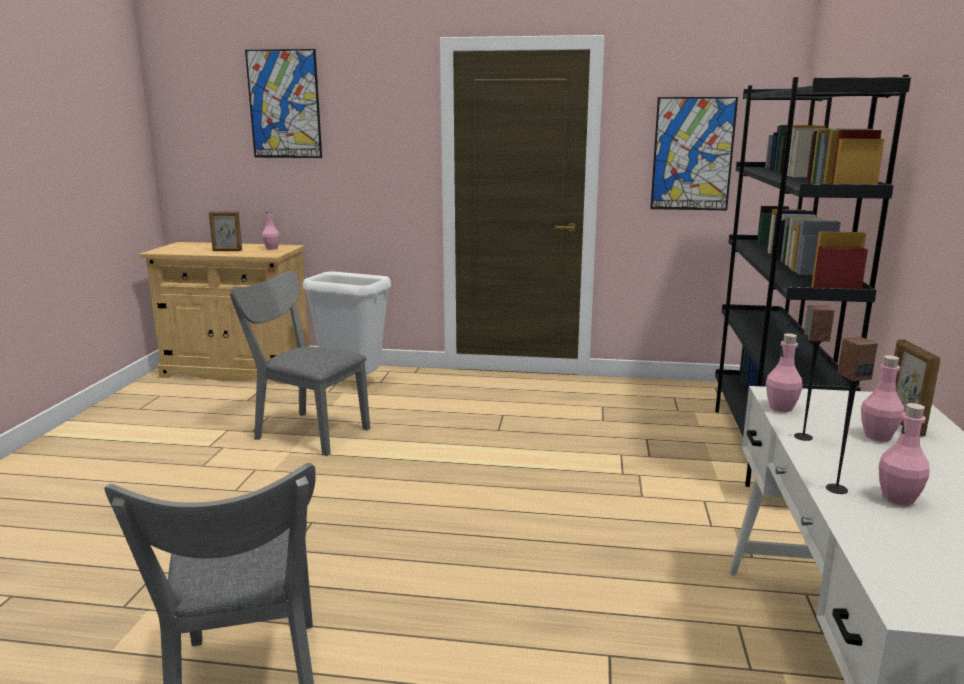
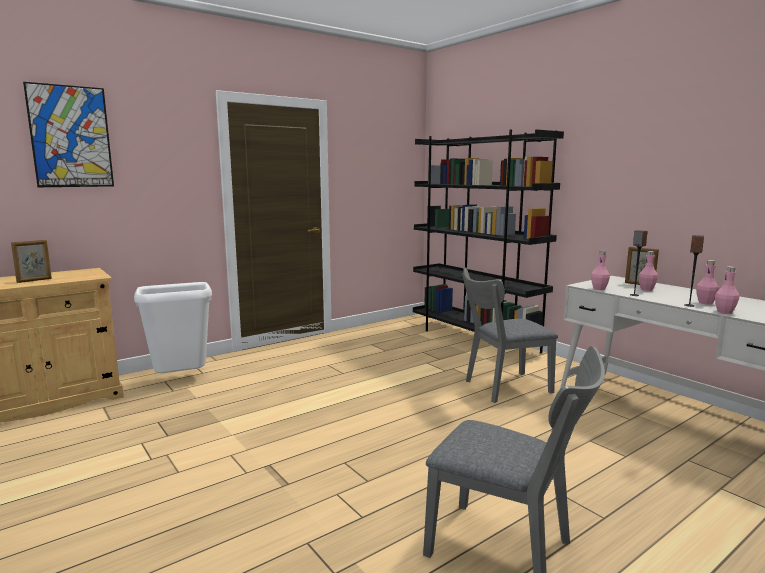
camera: 45 degrees left, 5 degrees down
(272, 248) = (78, 273): pink bottle -> pink bottle (724, 312)
(306, 431) = (215, 419): grey chair -> grey chair (502, 387)
(692, 154) = (377, 178): picture -> none

